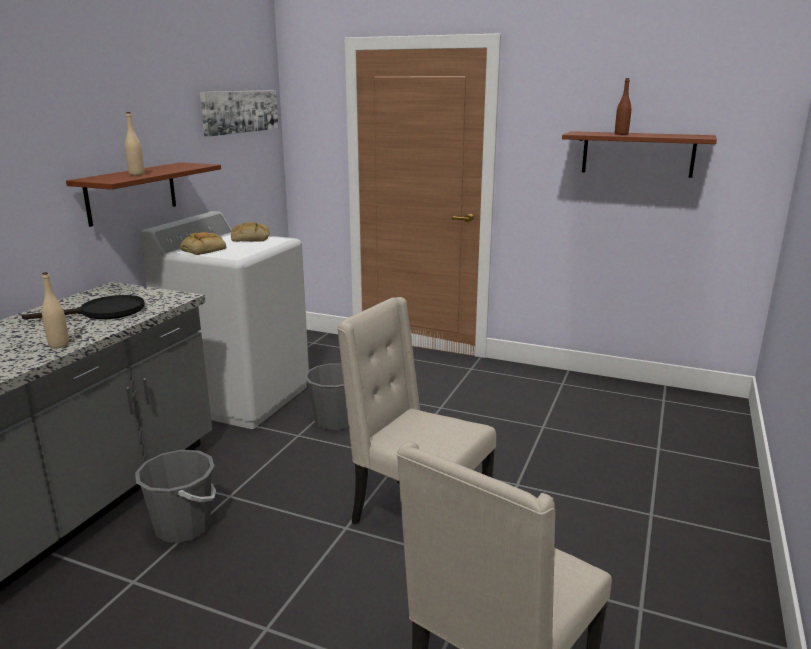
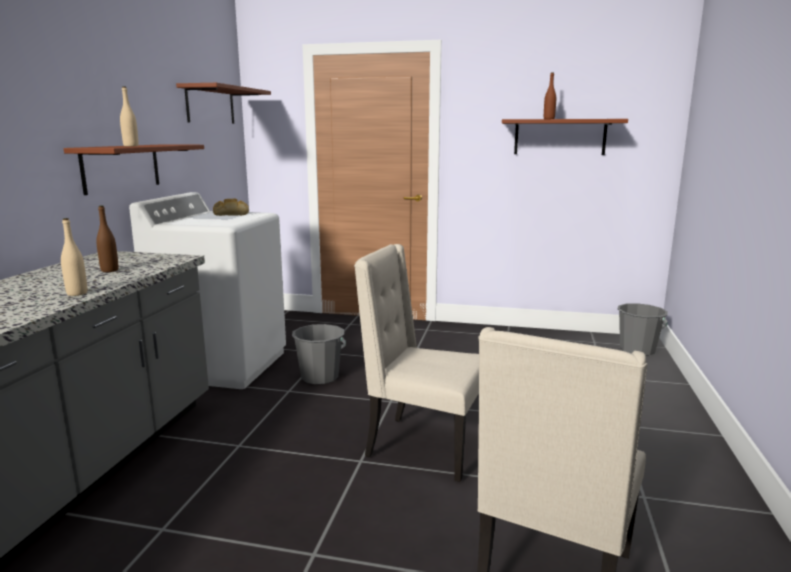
camera: 10 degrees left, 5 degrees down
(103, 313) = (109, 270): black frying pan -> brown bottle
(183, 527) = (200, 476): grey bucket -> grey bucket (637, 350)
(203, 250) = (191, 221): bread -> none
(239, 111) = (210, 105): picture -> brown shelf

